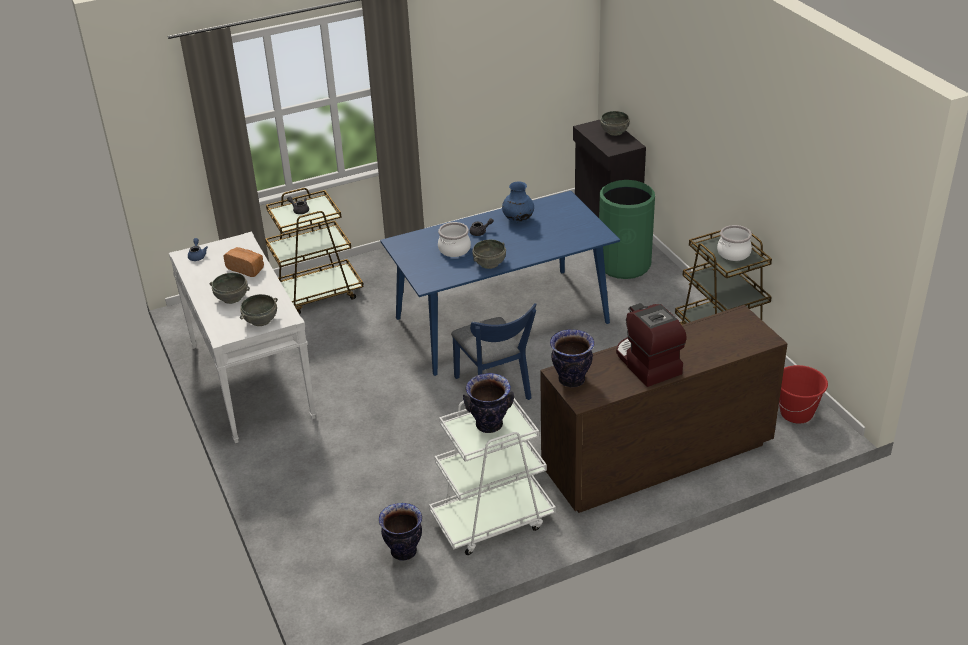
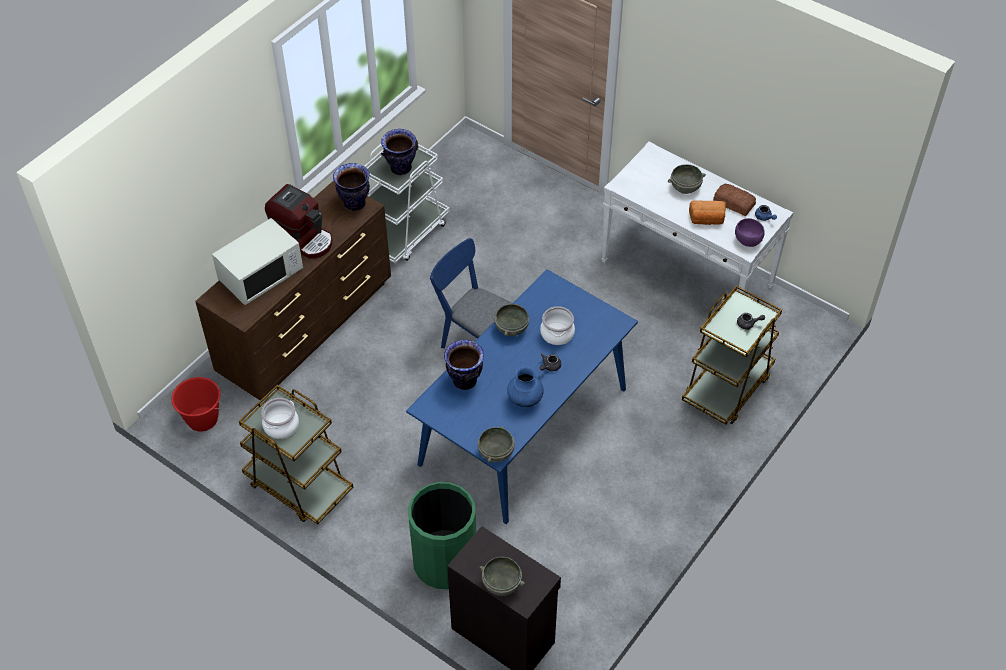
camera: 150 degrees right, 15 degrees up
(206, 274) = (734, 202): none -> bread
(234, 244) = (747, 241): none -> purple bowl
(260, 320) = (639, 176): grey bowl -> grey bowl (496, 453)
(404, 551) = (450, 191): vase -> vase (464, 381)
(708, 344) = (261, 276): none -> white microwave

